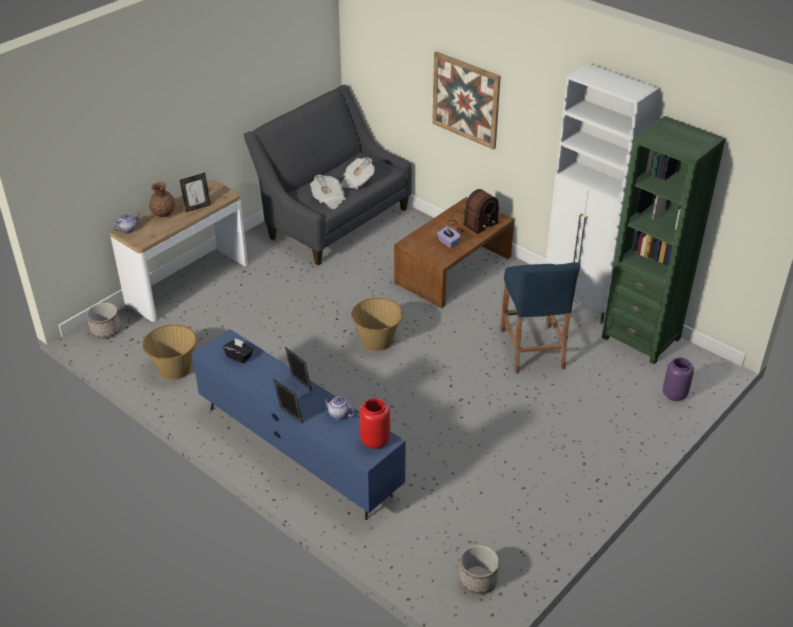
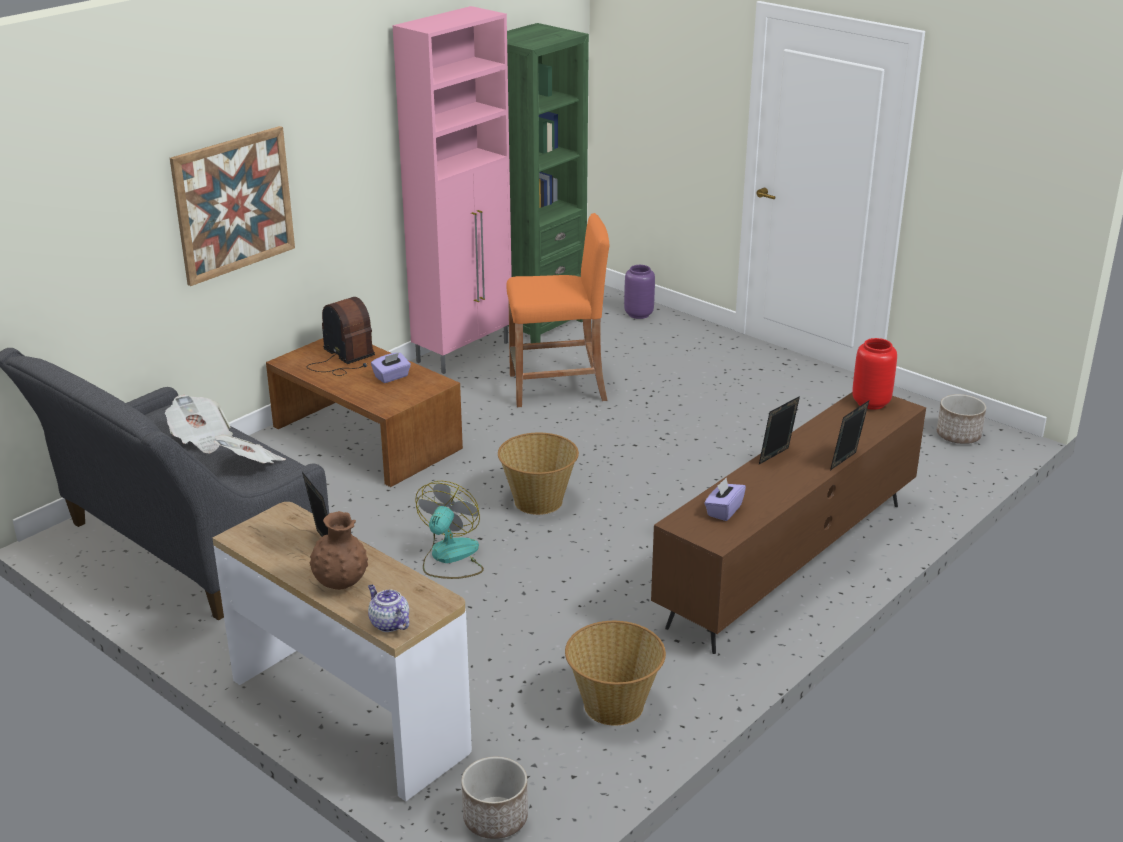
camera: 90 degrees left, 10 degrees down
(239, 356) = (723, 511): black tissue box -> purple tissue box
(299, 451) = (789, 562): blue tv stand -> brown tv stand
(317, 308) = (450, 558): none -> fan
(338, 414) = (829, 427): teapot -> none
(532, 349) = (557, 388): blue stool -> orange stool
(581, 303) = (464, 352): white cabinet -> pink cabinet

